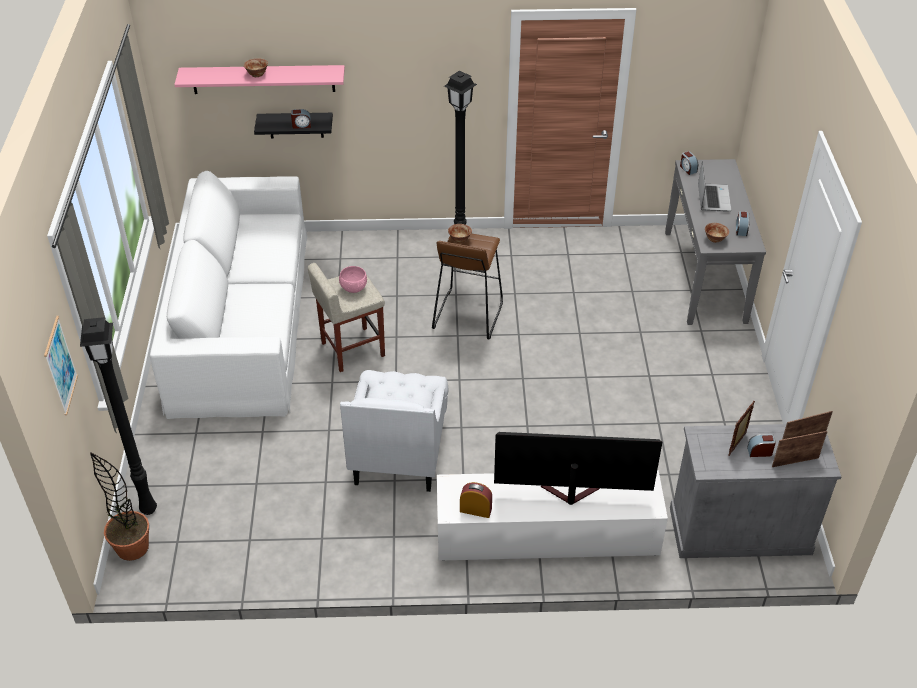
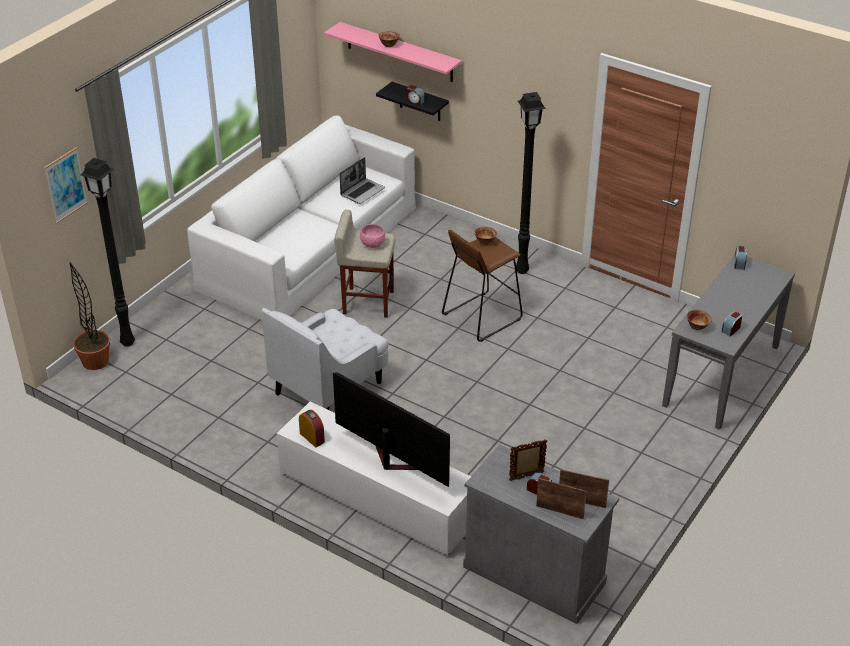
camera: 35 degrees right, 5 degrees down
(713, 198) = (734, 295): laptop -> laptop (362, 191)

